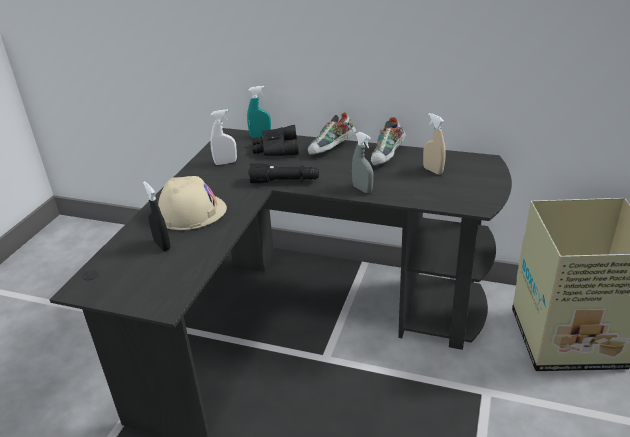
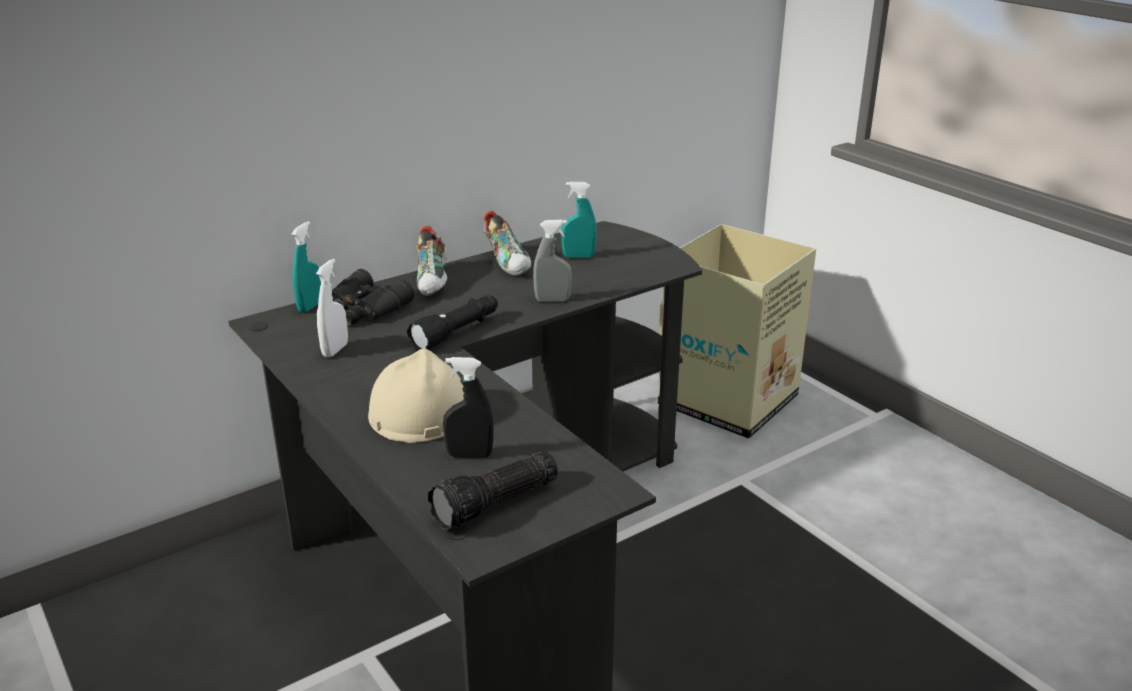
camera: 55 degrees left, 5 degrees down
(120, 275) = (496, 504): none -> flashlight
(433, 170) = (578, 256): beige spray bottle -> turquoise spray bottle

